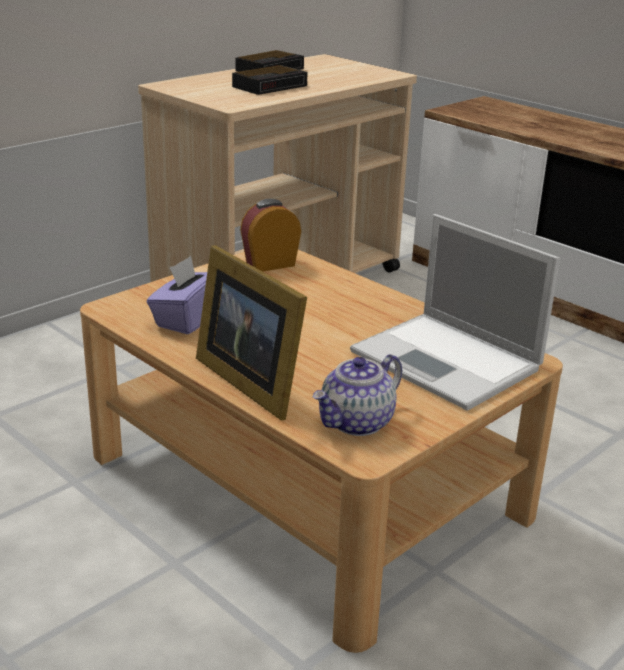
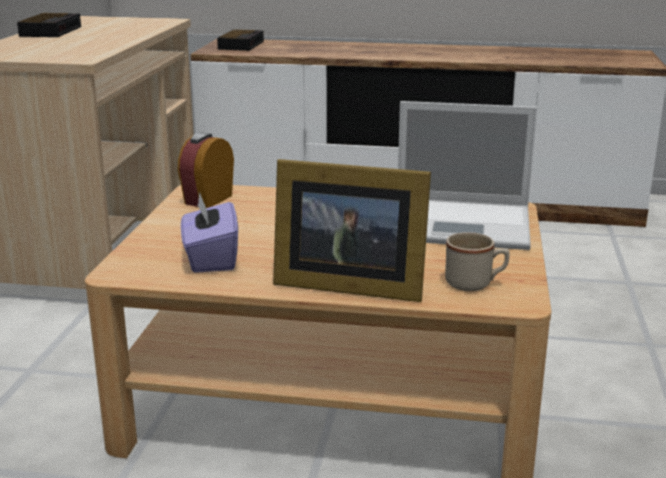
camera: 35 degrees left, 5 degrees down
(271, 86) = (83, 41): alarm clock -> alarm clock (241, 45)
(357, 423) = (475, 284): teapot -> beige mug

